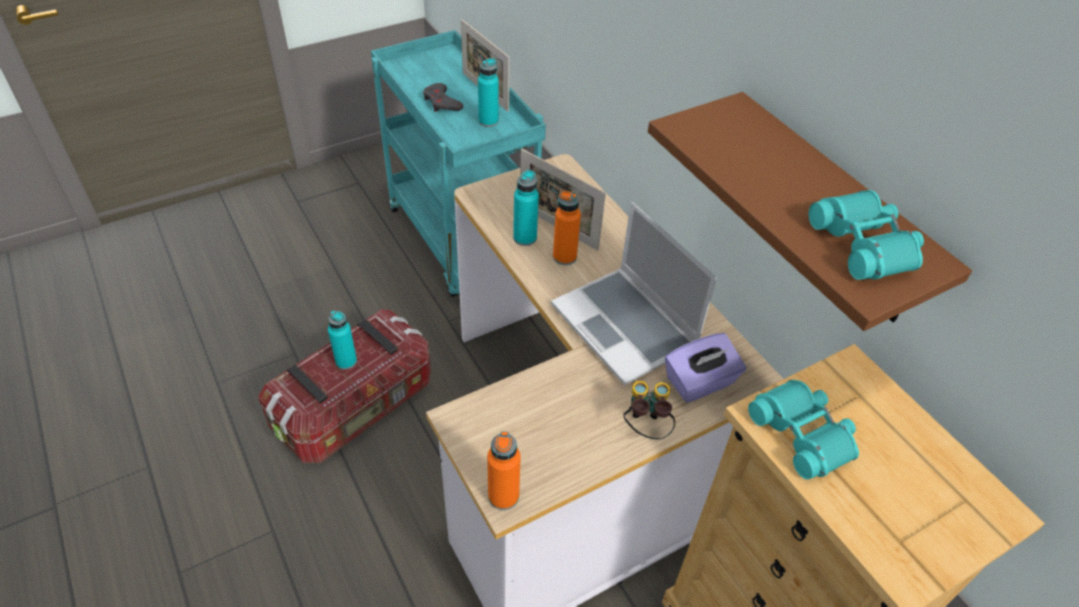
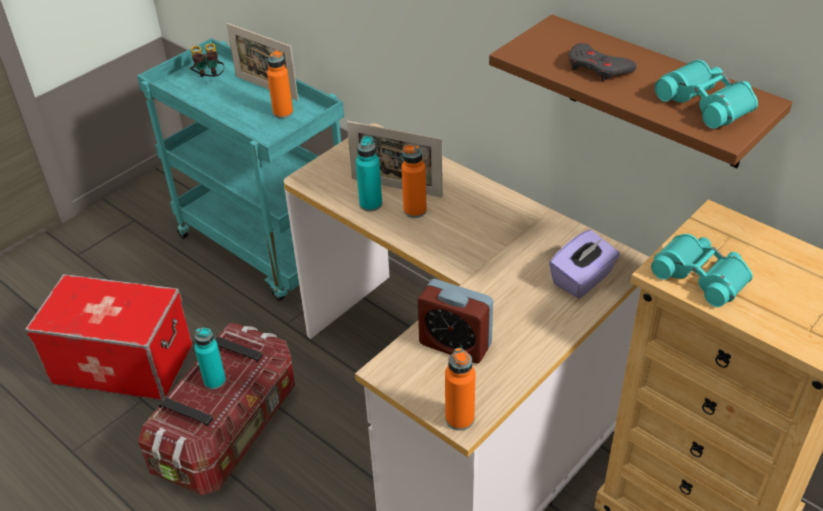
camera: 15 degrees left, 5 degrees down
(293, 314) = (123, 363): none -> storage box
(442, 102) = (229, 107): grey game controller -> grey game controller (598, 68)
(488, 121) = (283, 113): turquoise bottle -> orange bottle
(537, 413) = (455, 344): none -> alarm clock
(626, 327) = (498, 253): laptop -> none
(645, 428) = (553, 328): binoculars -> binoculars (209, 80)

